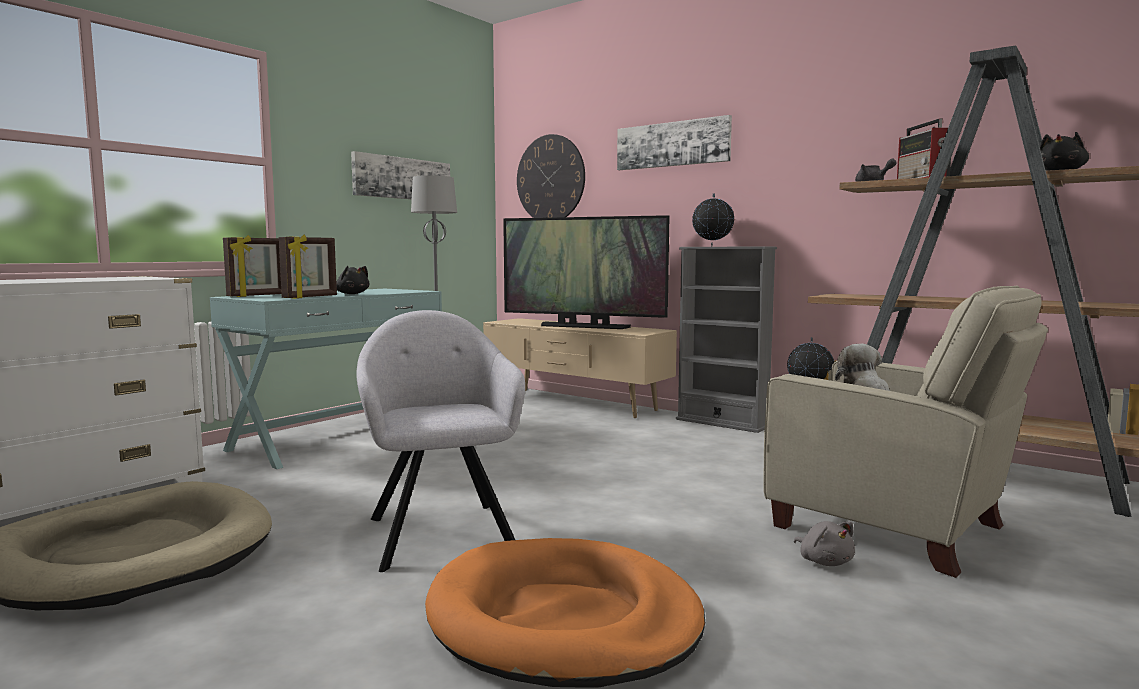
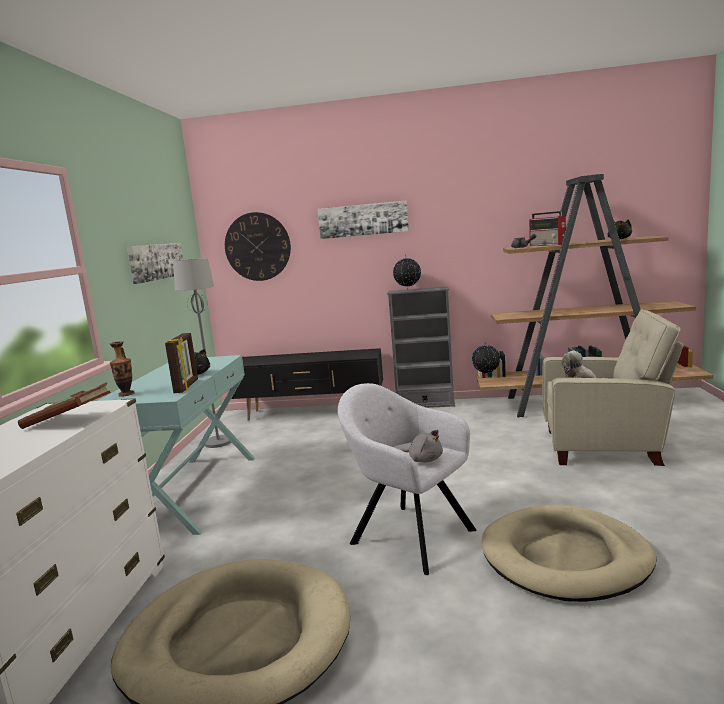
camera: 30 degrees left, 5 degrees up
(100, 279) = (69, 421): none -> brown book
(257, 295) = (126, 394): picture frame -> vase
(563, 620) = (565, 558): orange dog bed -> beige dog bed
(575, 403) = (311, 413): beige tv stand -> black tv stand
(583, 326) = (314, 357): television -> none
(824, 561) = (609, 477): grey plush toy -> grey plush toy (424, 460)

